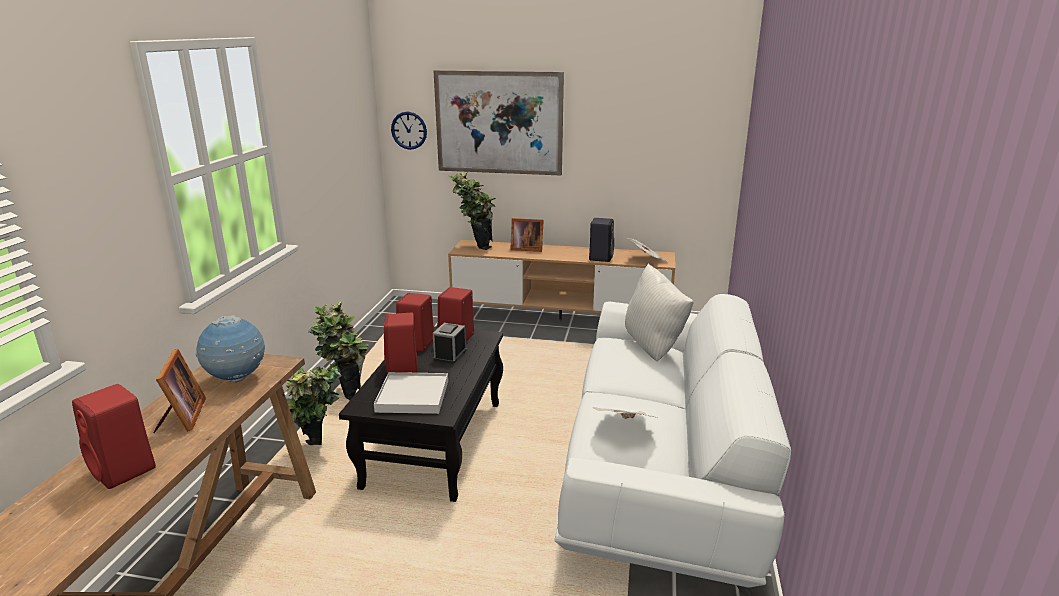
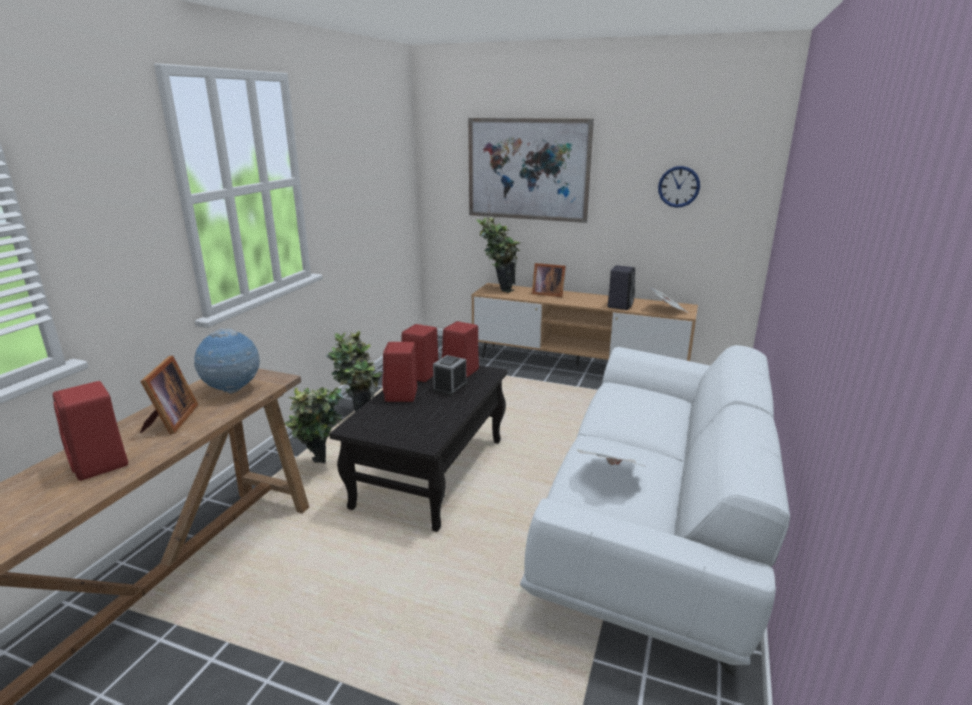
camera: 10 degrees right, 0 degrees up
(409, 130) = (443, 176): wall clock -> wall clock (678, 186)
(413, 396) = (403, 423): white tray -> none
(654, 347) = (659, 396): white pillow -> none

